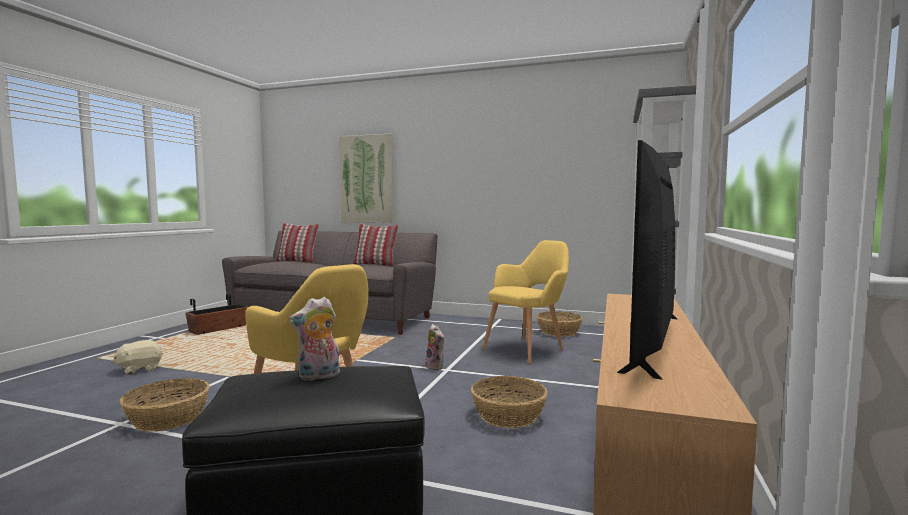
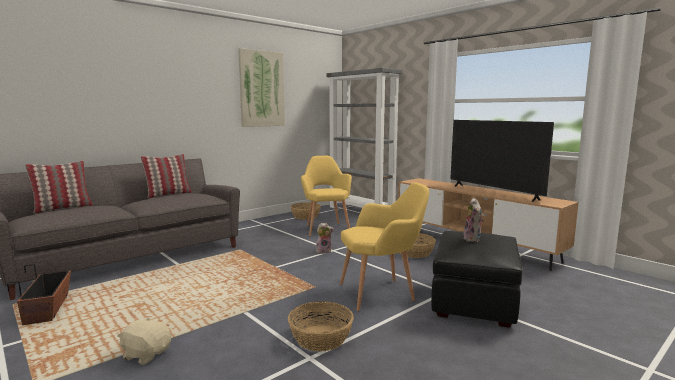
camera: 60 degrees left, 5 degrees up
(140, 369) = (146, 354): beige plush toy -> beige plush toy turned 120 degrees clockwise
(366, 179) = (115, 107): picture -> picture (262, 89)

